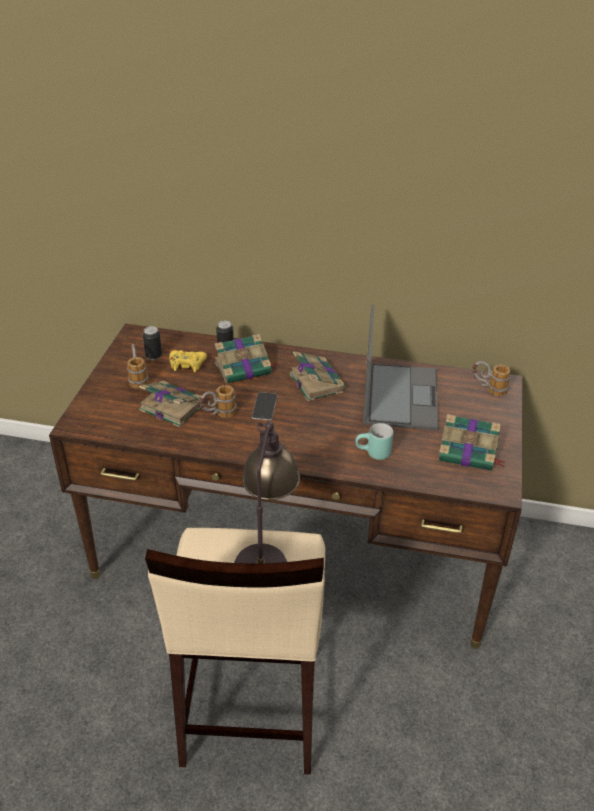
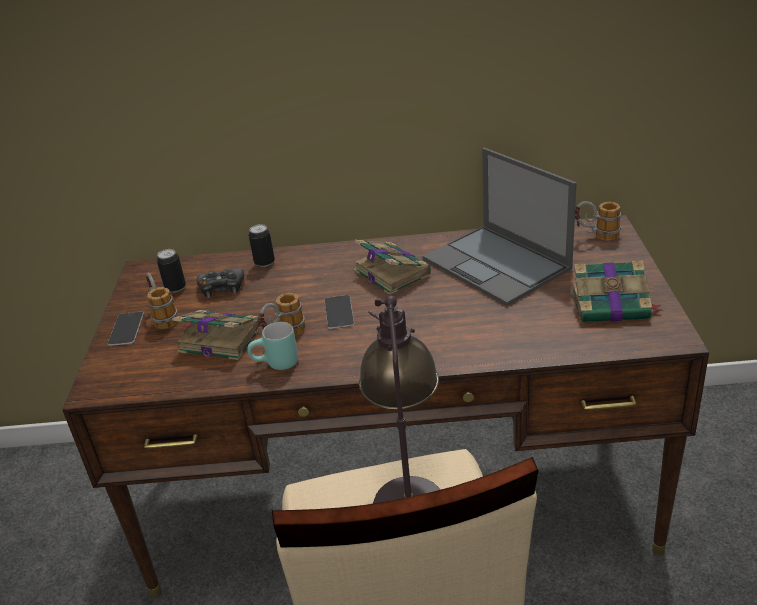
camera: 10 degrees left, 5 degrees down
(109, 381) = (126, 329): none -> phone
(187, 364) = (222, 288): yellow game controller -> black game controller
(244, 368) = (296, 277): book -> none
(373, 454) = (499, 334): turquoise mug -> turquoise mug (276, 365)
(399, 395) = (497, 264): laptop -> laptop turned 150 degrees clockwise

